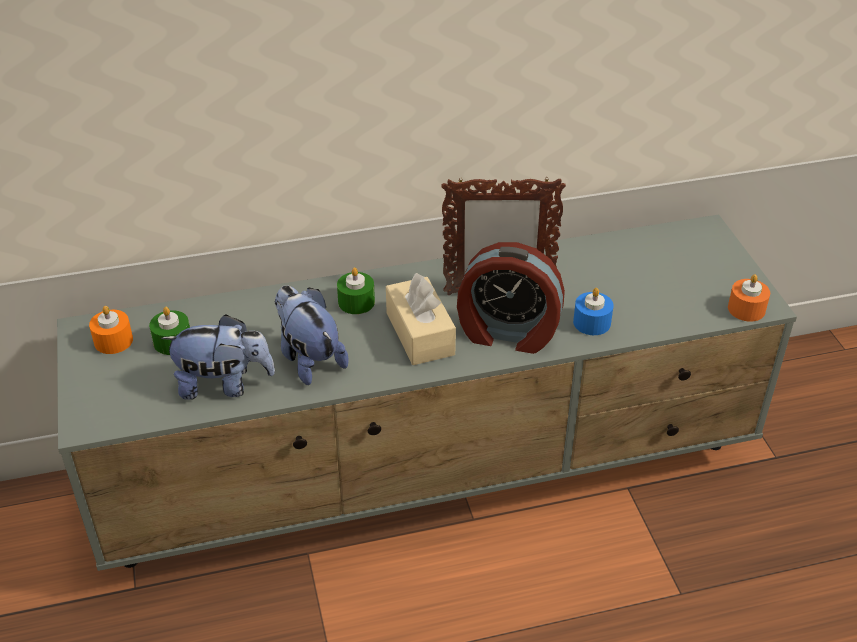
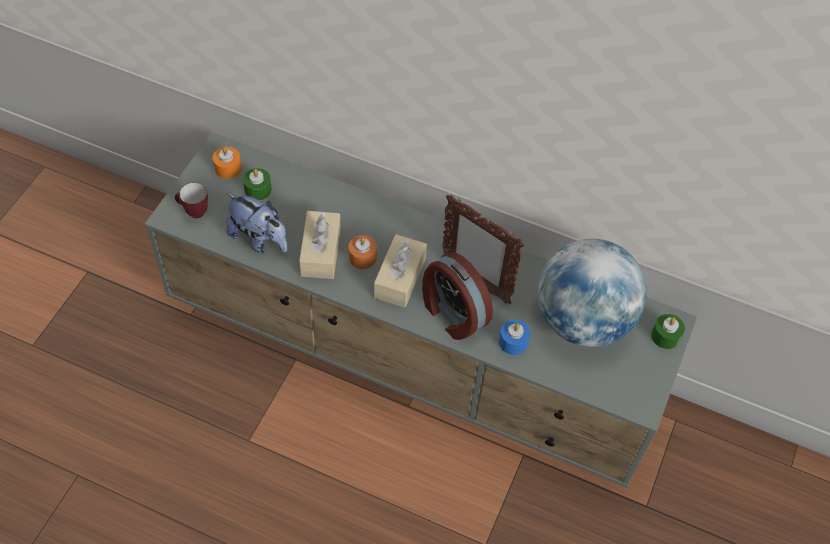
camera: 35 degrees right, 15 degrees up
(113, 403) = (193, 212): none -> mug
(309, 358) = (320, 252): plush toy -> beige tissue box
(356, 302) = (384, 229): green candle -> green candle (665, 336)
(631, 270) = (582, 320): none -> globe
(746, 309) = (627, 402): orange candle -> orange candle (362, 257)

